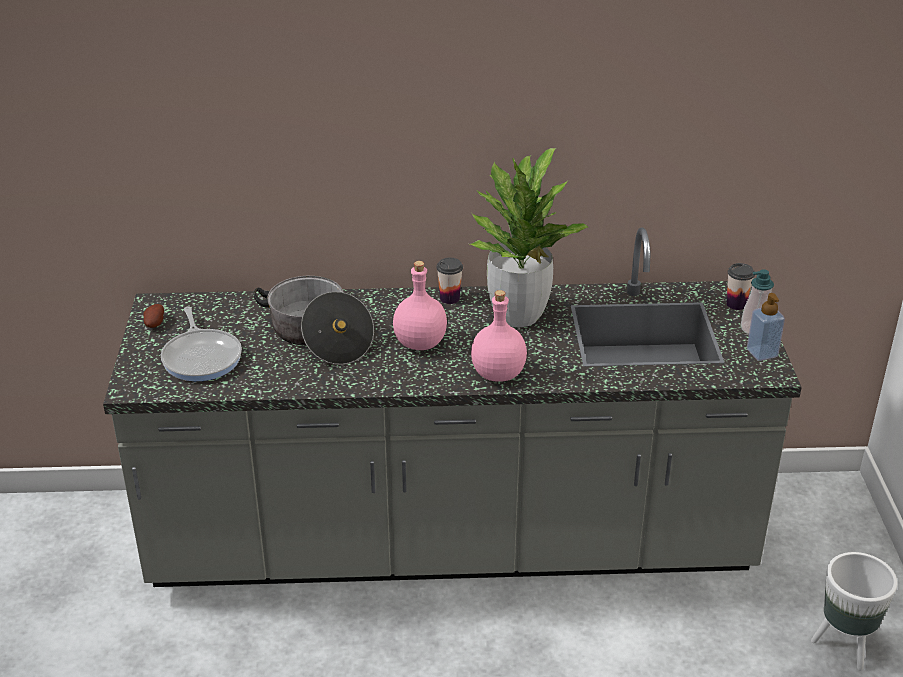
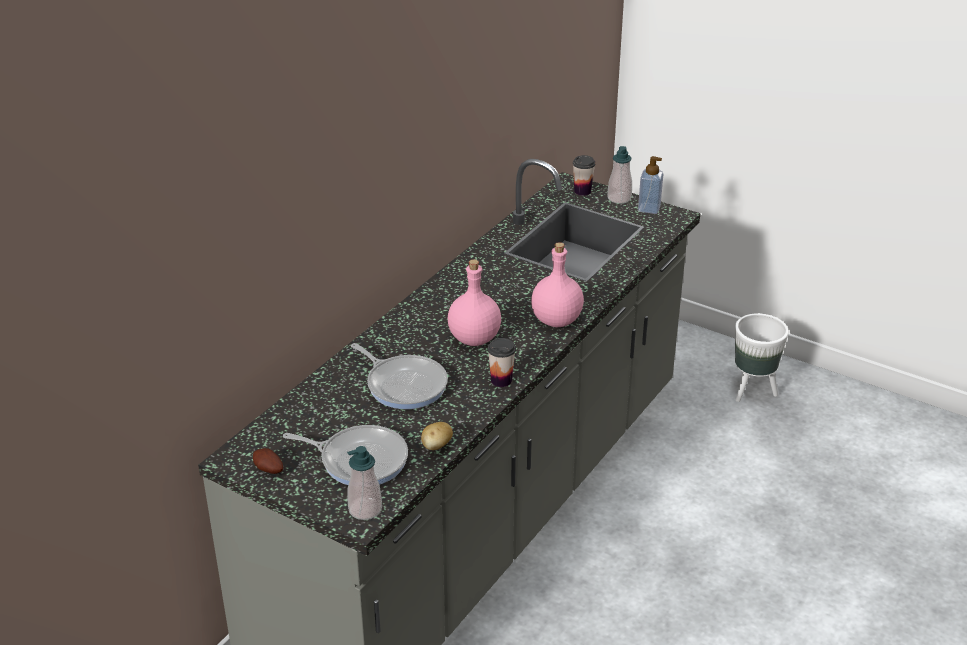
camera: 55 degrees left, 0 degrees up
(144, 385) = (365, 509): none -> soap dispenser
(252, 385) = (436, 446): none -> potato
(318, 336) = (404, 384): cooking pot -> frying pan
(449, 298) = (428, 300): cup -> cup (501, 380)
(518, 315) = (490, 280): potted plant -> none

